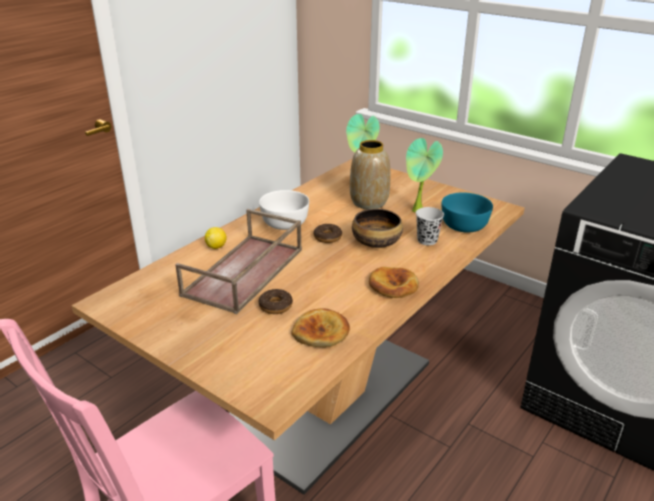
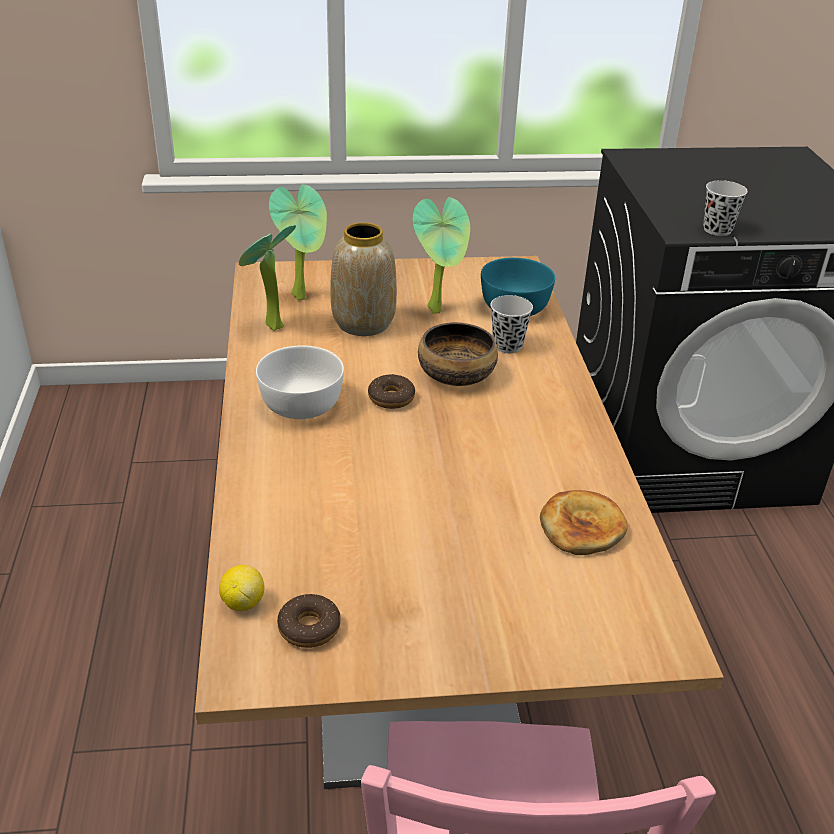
camera: 45 degrees left, 5 degrees up
(216, 246) = (265, 489): lemon -> lemon (243, 602)
(244, 273) = (369, 505): brown tray -> none
(275, 306) = (482, 527): donut -> donut (309, 628)
(323, 188) = (269, 327): none -> potted plant
(393, 286) = (562, 423): bread -> none
(617, 216) = (717, 230): none -> black cup

